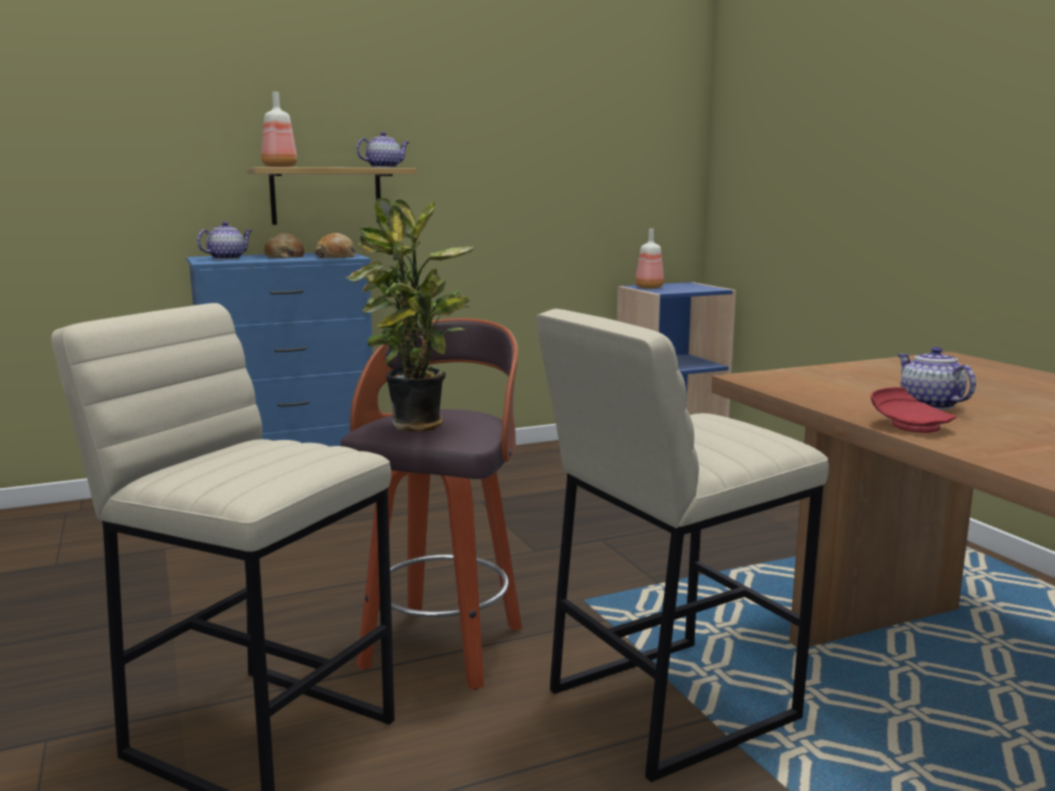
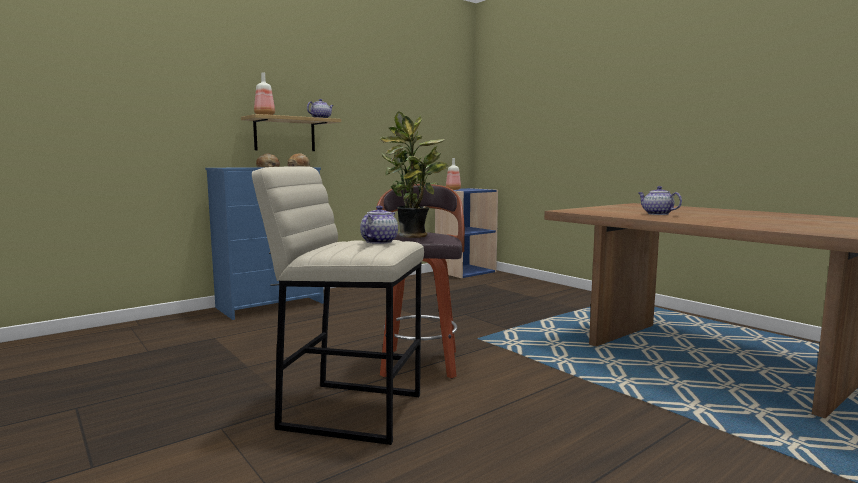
camera: 15 degrees left, 5 degrees down
(227, 258) = (235, 167): teapot -> teapot (379, 242)
(667, 706) = (552, 374): beige stool -> none
(909, 425) = (661, 218): red plate -> none

